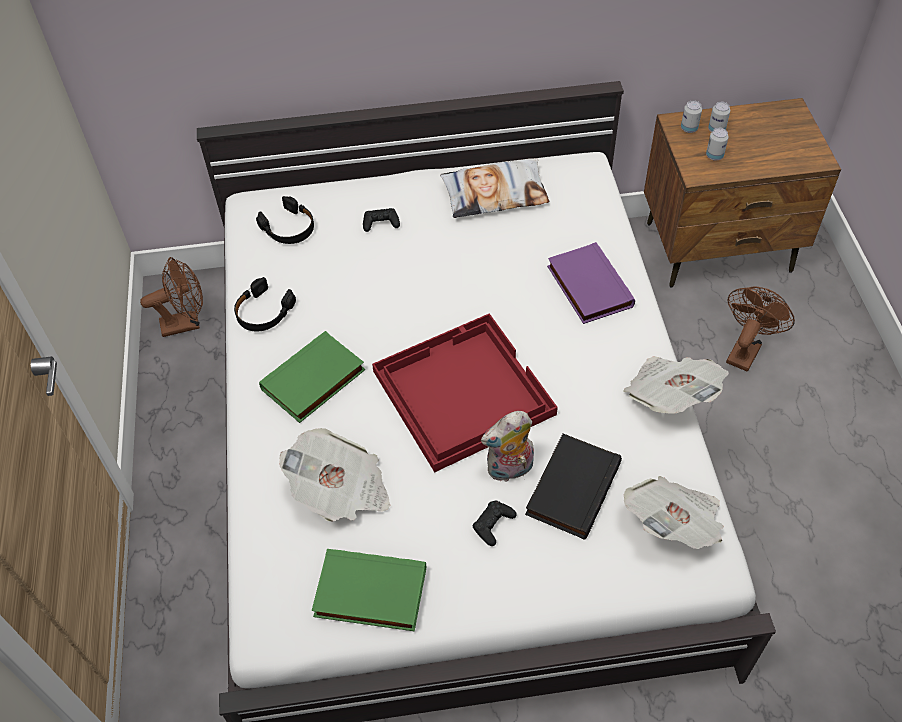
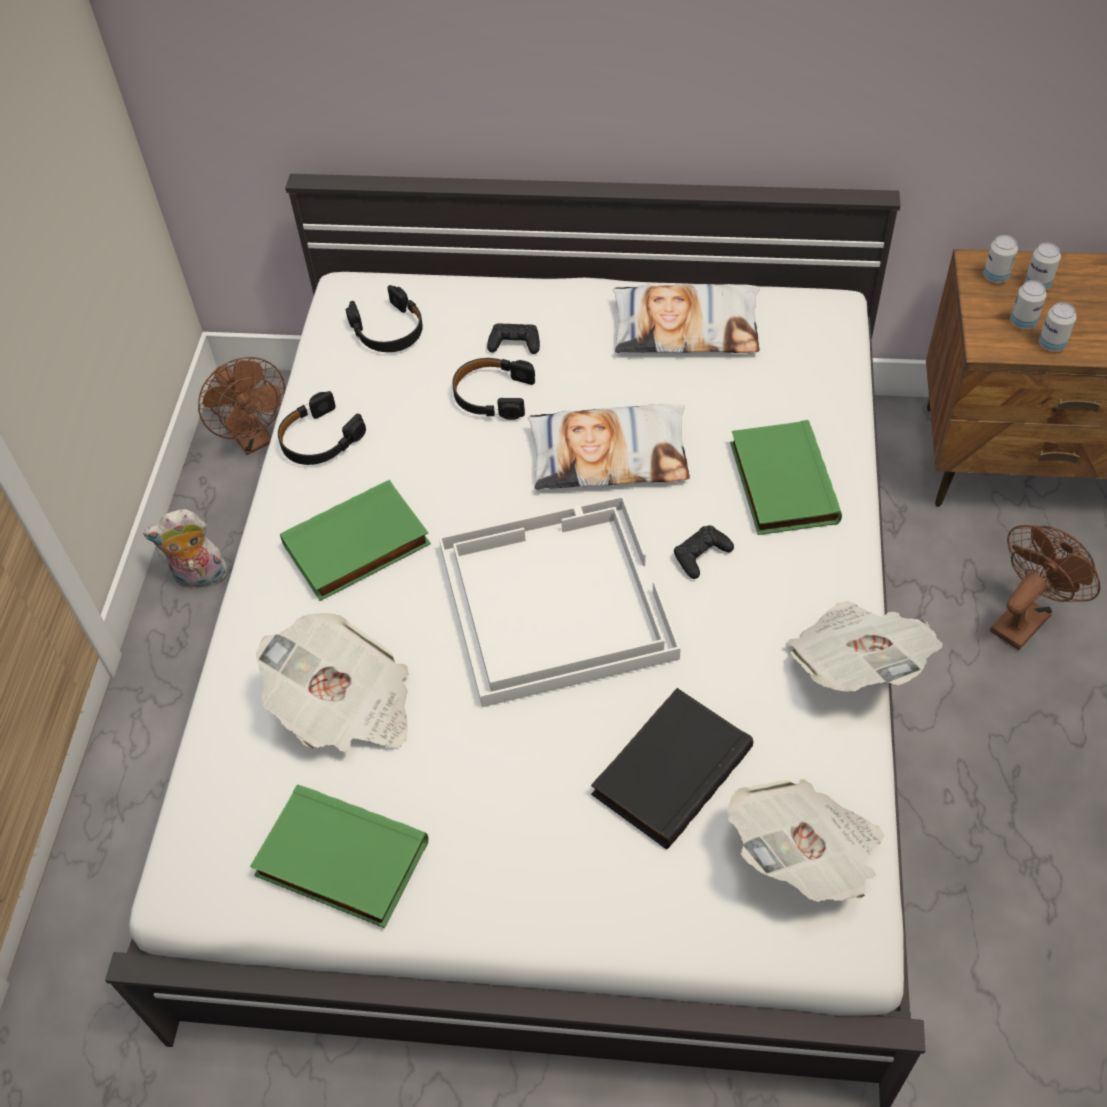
camera: 15 degrees right, 0 degrees up
(186, 323) = (254, 439): brown fan -> brown fan turned 60 degrees clockwise
(376, 261) = (492, 395): none -> black headphones
(461, 392) = (553, 600): red tray -> white tray
(469, 288) = (609, 455): none -> pillow
(493, 525) = (542, 799): black game controller -> black game controller (701, 555)
(510, 470) = (589, 726): plush toy -> plush toy (200, 579)
(587, 287) = (780, 482): purple book -> green book
(736, 168) = (1051, 344): none -> can

